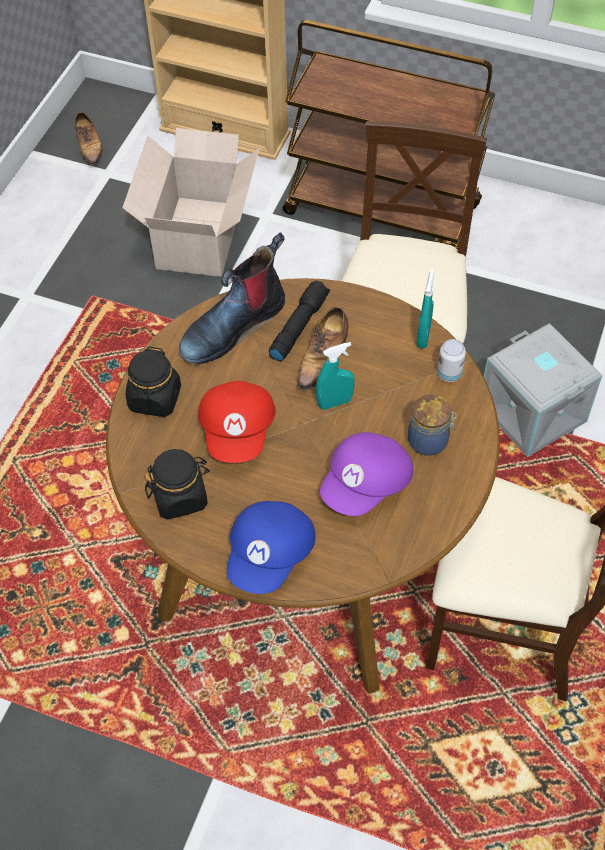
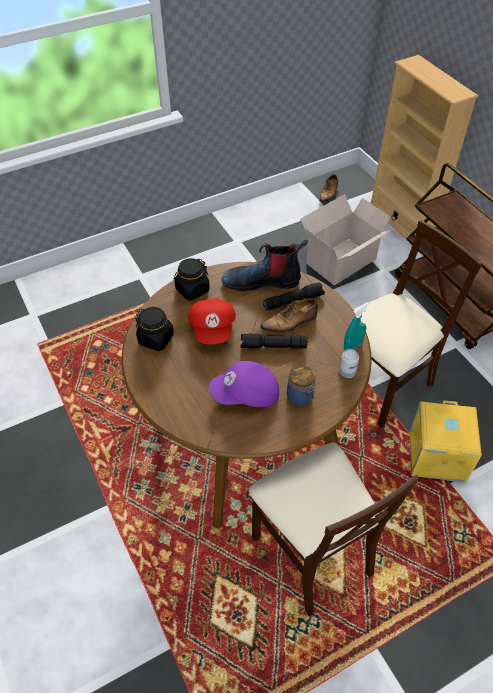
camera: 40 degrees right, 5 degrees down
(239, 431) = (213, 329): red cap -> red cap turned 45 degrees counterclockwise
(271, 555) = (166, 393): blue cap -> none
(334, 402) = (273, 346): turquoise spray bottle -> black flashlight
(530, 413) = (435, 455): grey storage box -> yellow storage box

